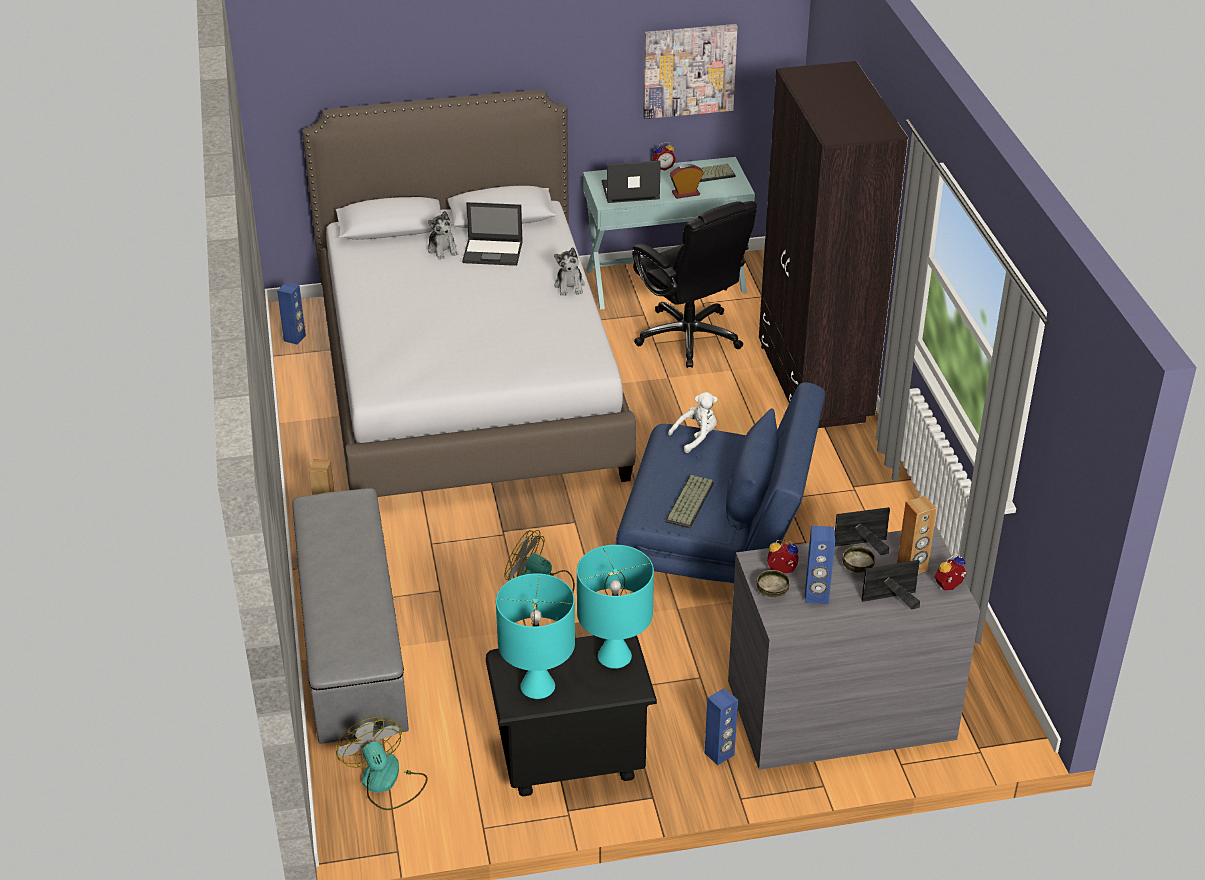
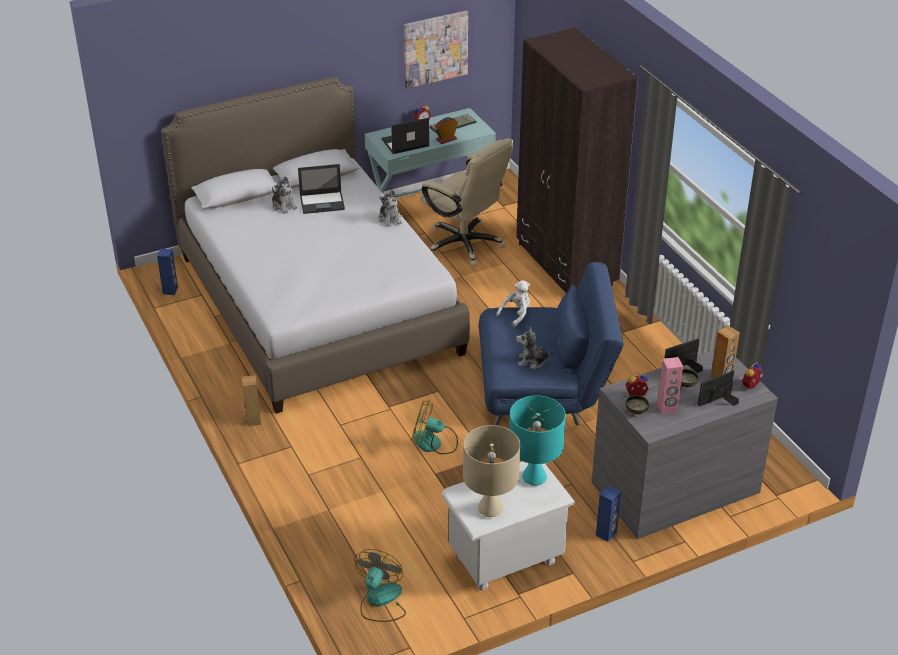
camera: 15 degrees left, 0 degrees up
(350, 637) = (309, 503): grey bench -> none
(385, 782) = (380, 601): fan -> fan turned 60 degrees clockwise
(538, 689) = (490, 510): turquoise table lamp -> beige table lamp
(569, 757) = (504, 556): black nightstand -> white nightstand
(689, 336) = (464, 244): black office chair -> beige office chair
(690, 503) = (532, 361): keyboard -> plush toy
(816, 596) = (667, 408): blue speaker -> pink speaker

